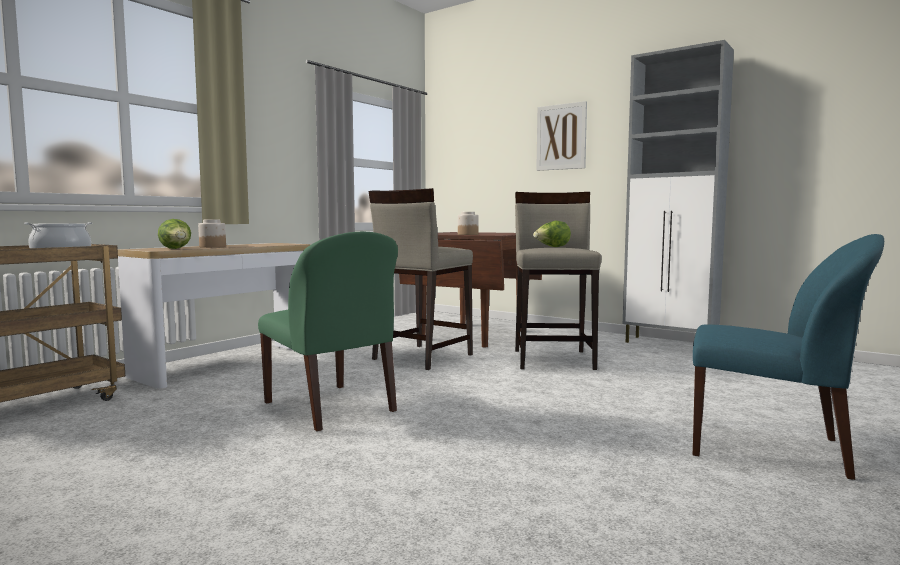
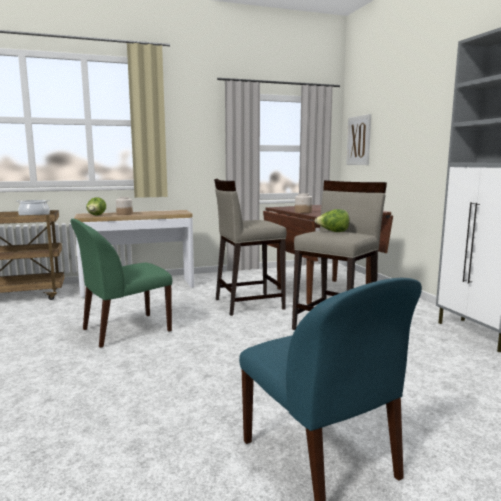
camera: 35 degrees right, 5 degrees up
(331, 408) = (124, 330): green chair -> green chair turned 60 degrees clockwise
(561, 137) = (424, 121): picture -> picture (358, 140)

